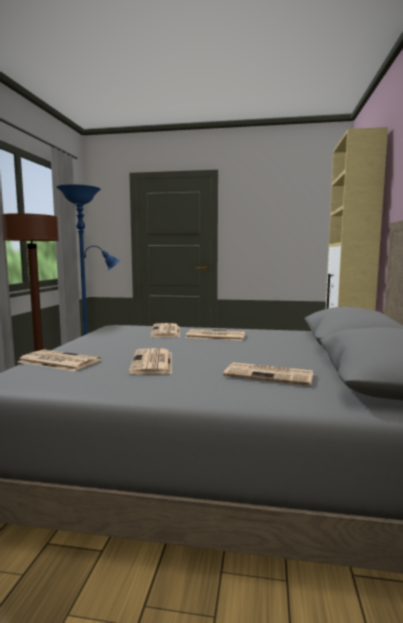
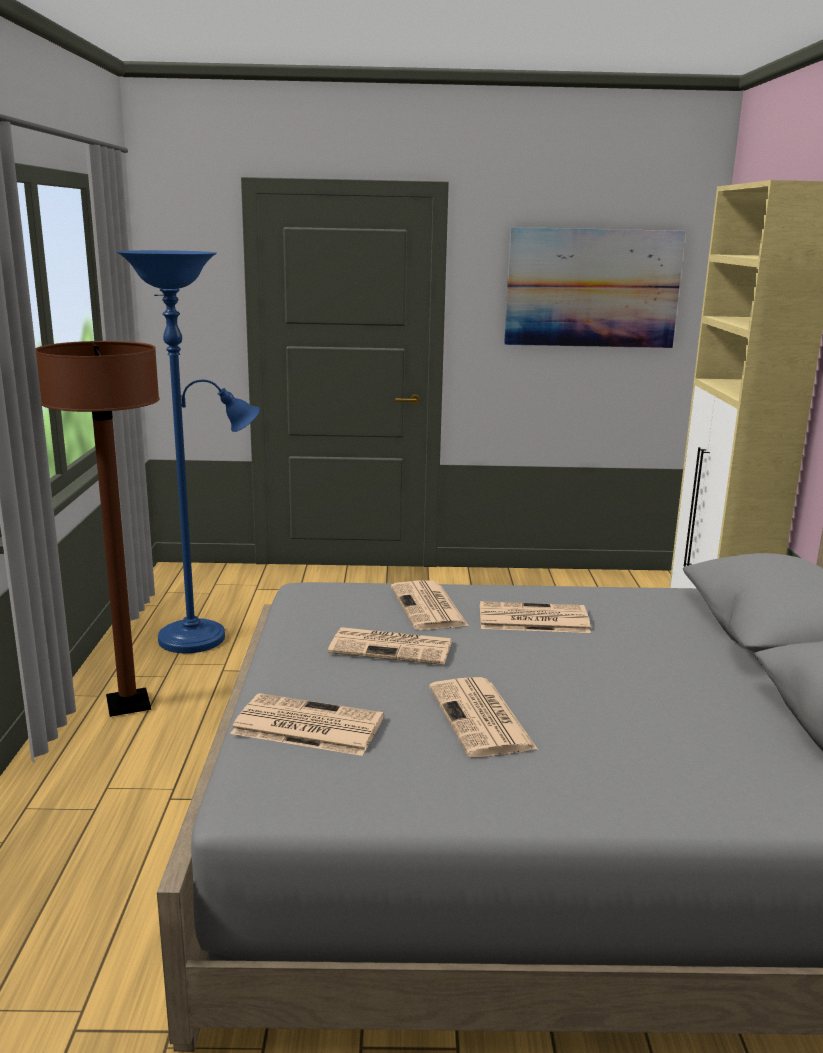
camera: 10 degrees left, 10 degrees up
(270, 375) = (701, 742): newspaper -> newspaper (393, 647)
(286, 214) = (592, 288): none -> picture

